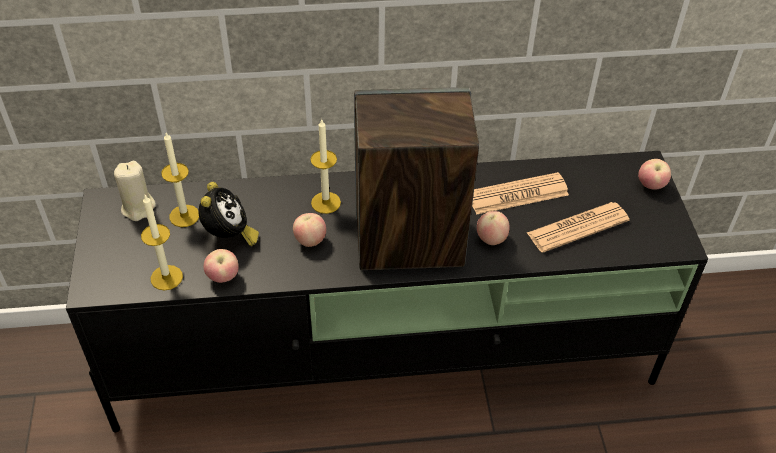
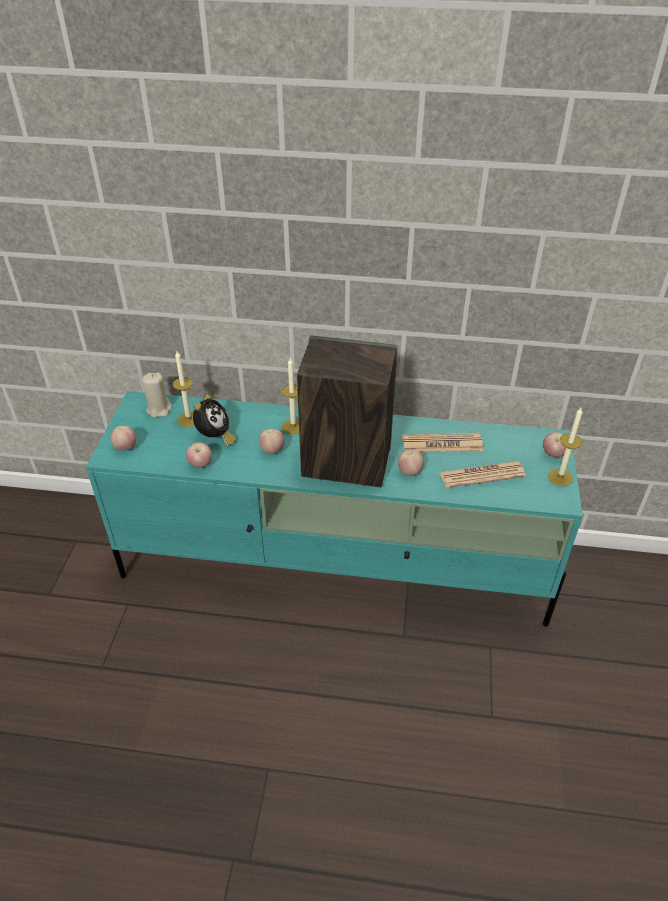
camera: 15 degrees right, 5 degrees down
(112, 271) = (126, 447): none -> apple
(166, 277) = (161, 458): candle -> candle (560, 477)
(388, 360) = (336, 566): black tv stand -> turquoise tv stand

